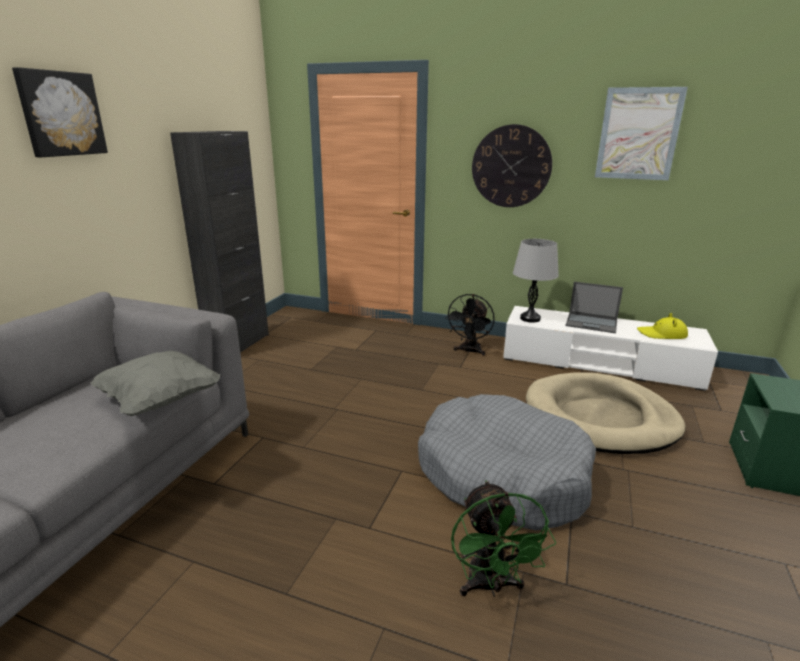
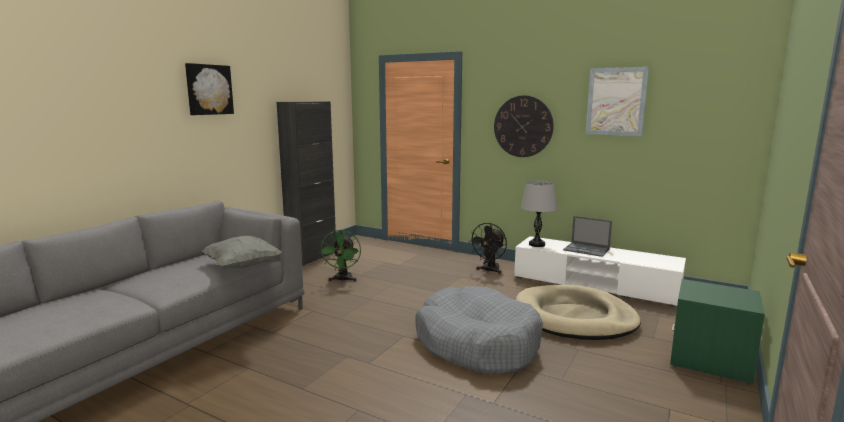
camera: 10 degrees right, 10 degrees down
(490, 586) = (438, 398): green fan -> green fan (342, 280)
(662, 334) = (642, 259): yellow hat -> none

